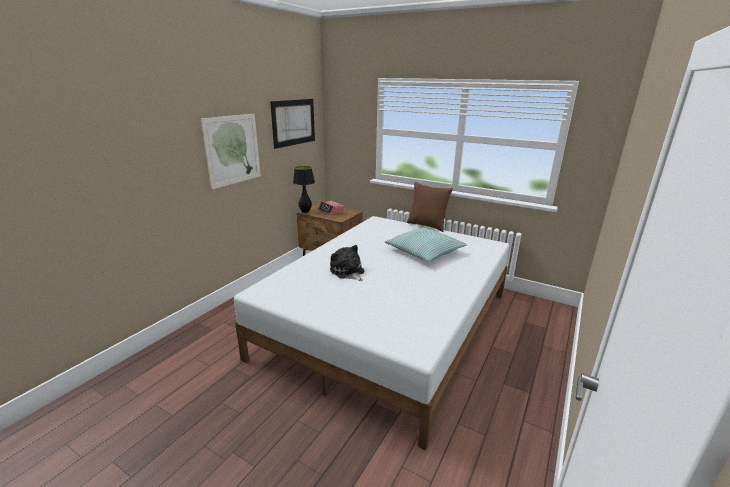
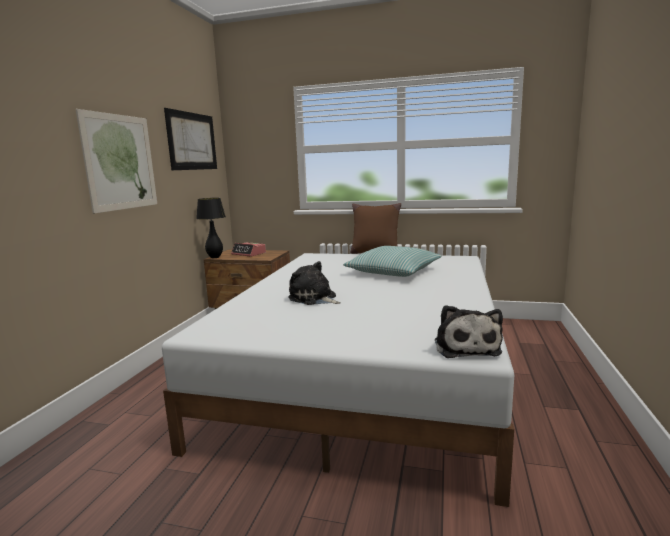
camera: 15 degrees left, 10 degrees down
(415, 343) = (466, 347): none -> plush toy

